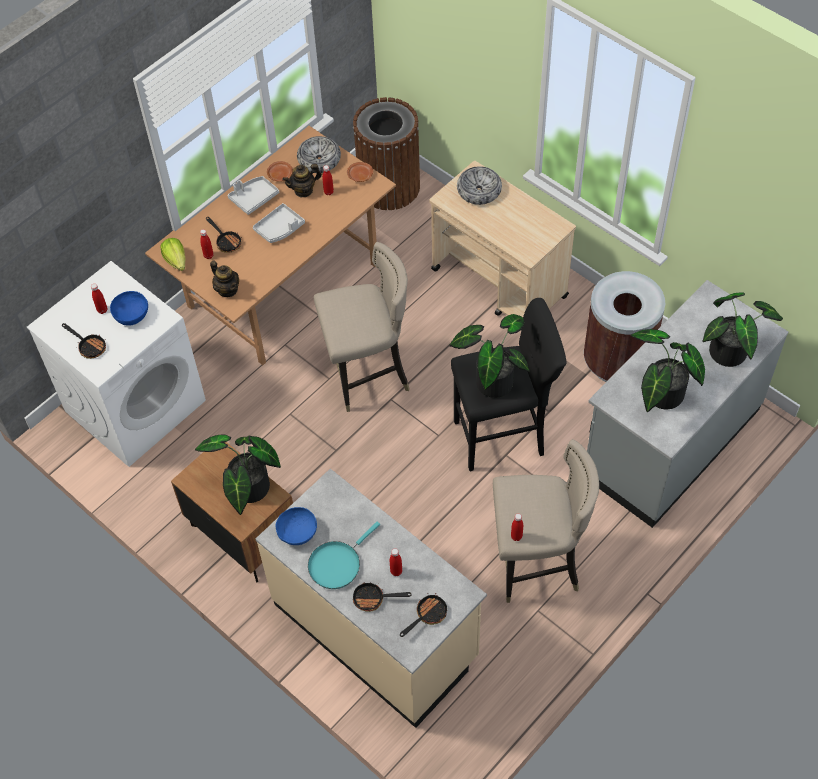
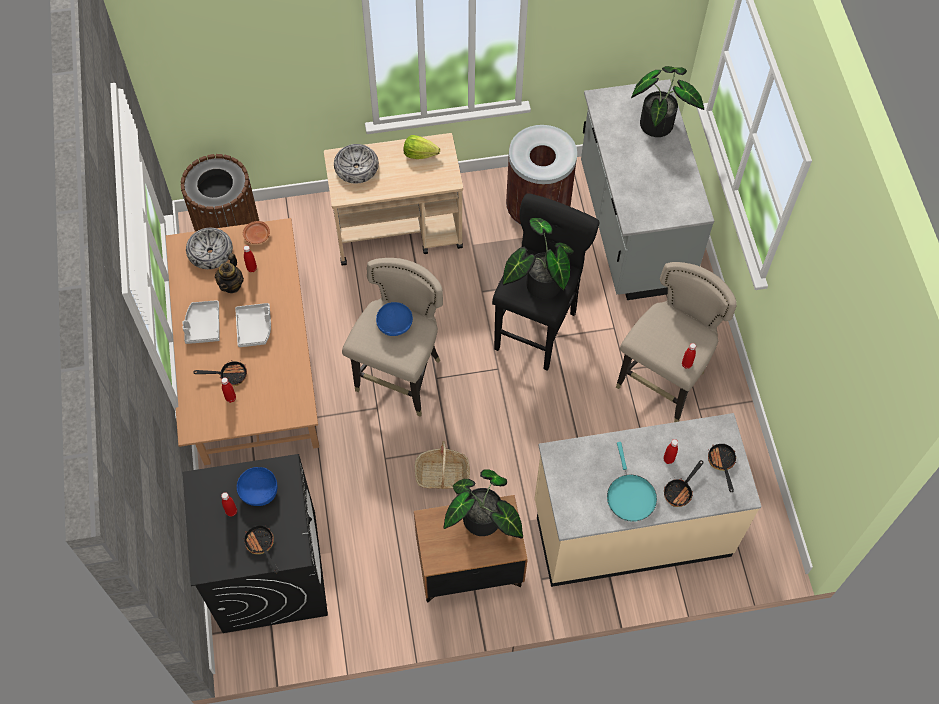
camera: 55 degrees left, 5 degrees up
(89, 346) = (261, 545): frying pan -> frying pan turned 105 degrees counterclockwise
(135, 405) = (269, 570): white washing machine -> black washing machine
(176, 260) = (212, 426): lettuce -> lettuce (420, 154)
(227, 290) = (281, 407): teapot -> none
(280, 174) = (197, 290): brown plate -> none
(297, 533) = (579, 505): blue bowl -> blue bowl (395, 325)
(309, 461) = (442, 475): none -> basket
(660, 396) = (658, 189): potted plant -> none

